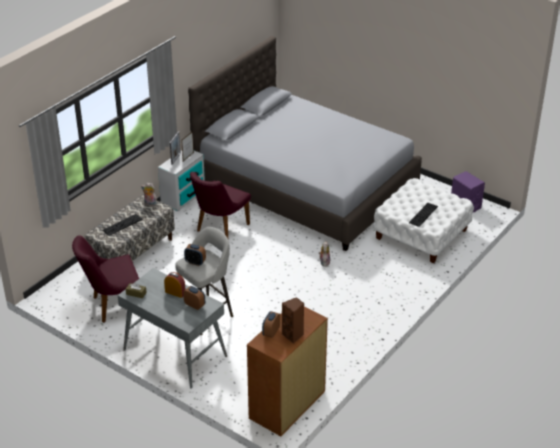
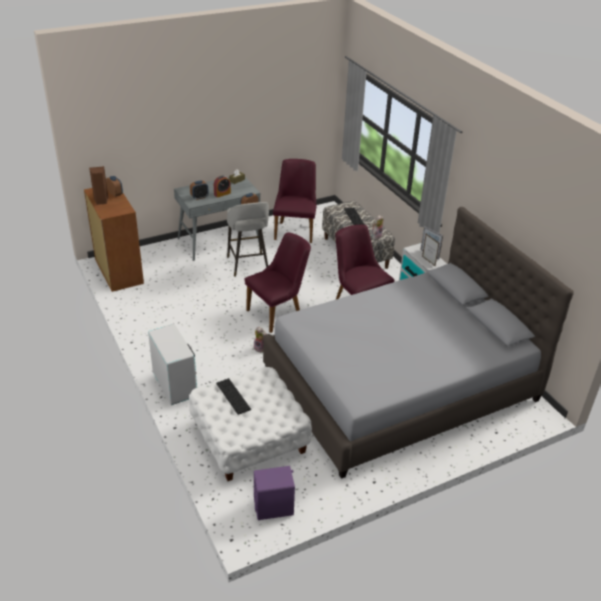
camera: 115 degrees right, 0 degrees up
(267, 268) = (279, 312): none -> purple chair
(408, 289) = (176, 386): none -> white nightstand

